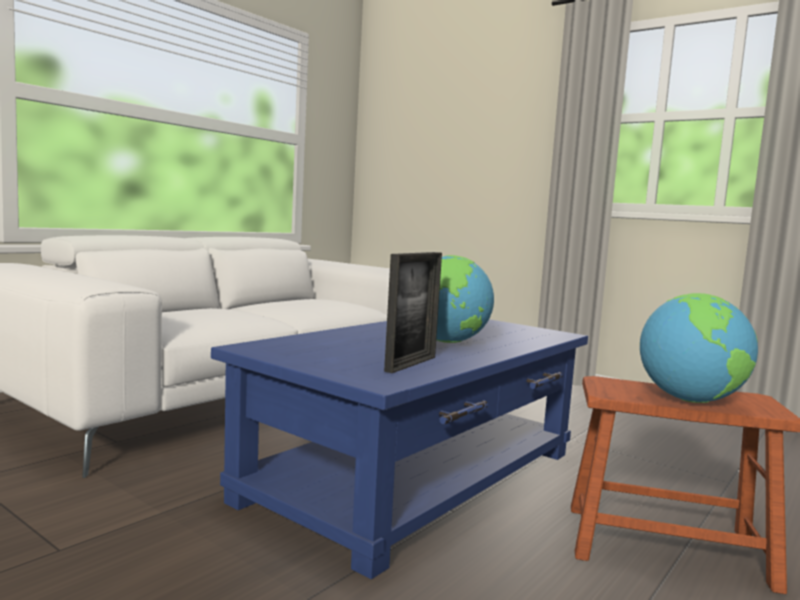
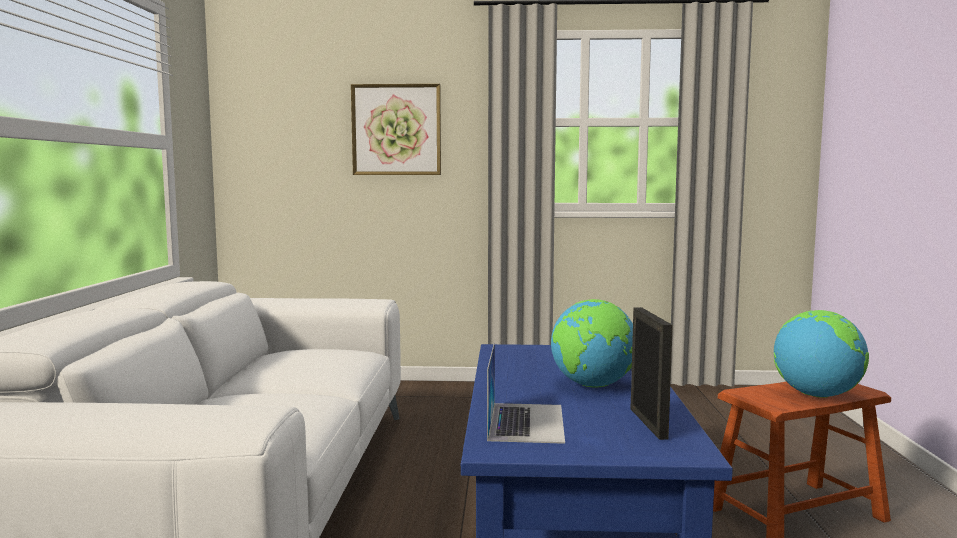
camera: 35 degrees left, 0 degrees up
(321, 343) = (526, 422): none -> laptop
(483, 131) = (396, 130): none -> picture

